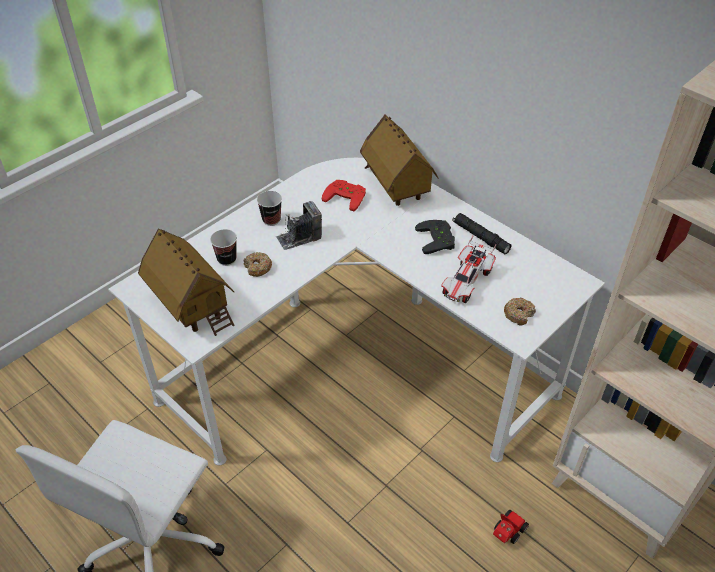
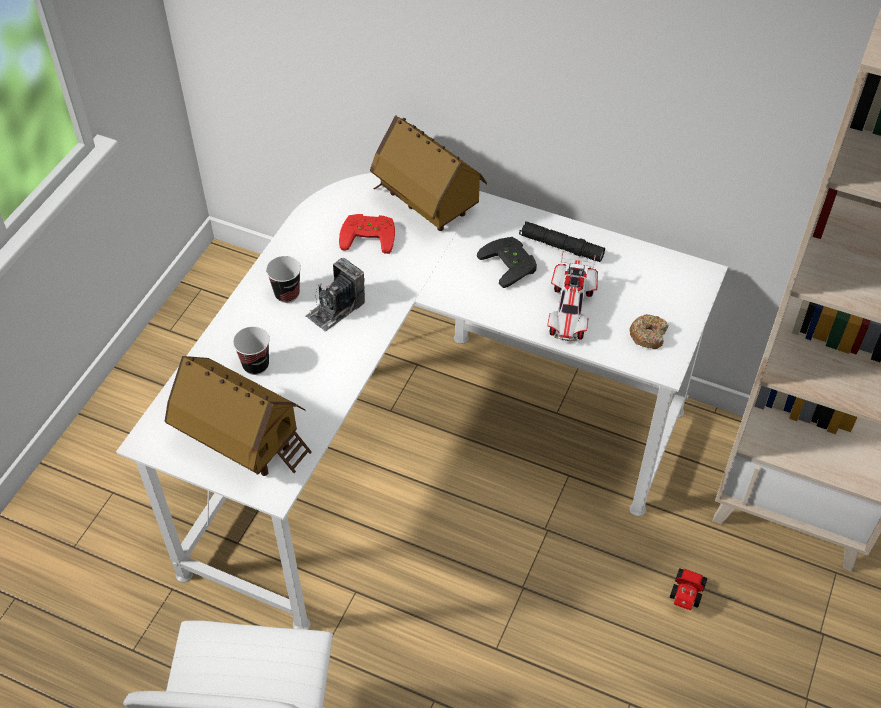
camera: 20 degrees left, 5 degrees up
(258, 268) = (302, 365): donut -> none

